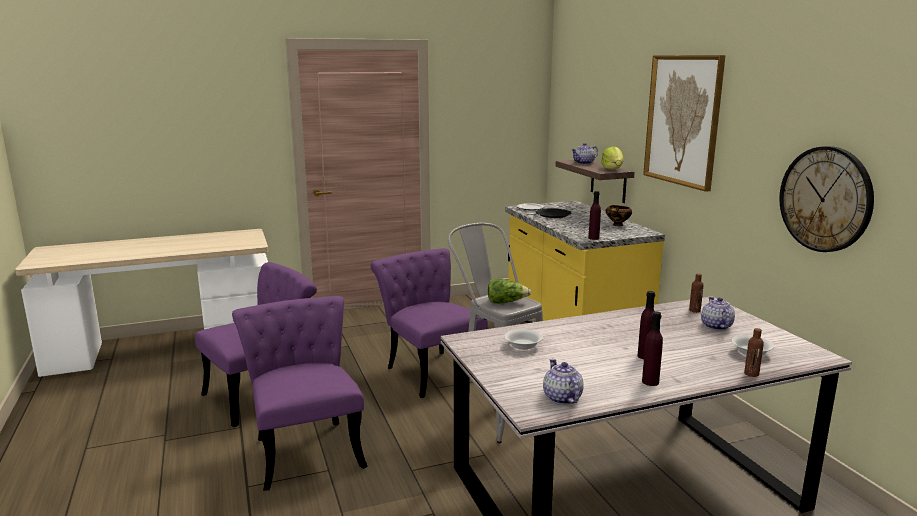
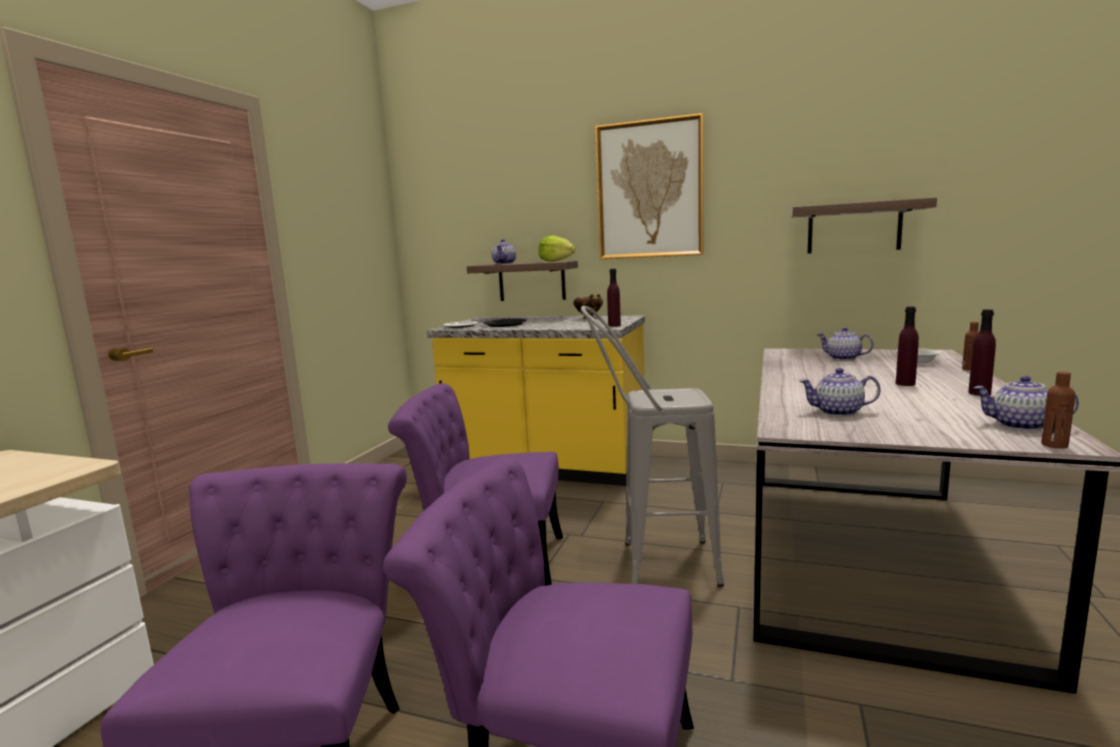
camera: 50 degrees left, 5 degrees down
(506, 302) = (670, 397): lettuce -> none
(523, 346) = (837, 412): white bowl -> teapot
(694, 310) = (795, 356): brown bottle -> brown bottle (1054, 445)
(825, 199) = (854, 228): wall clock -> shelf

